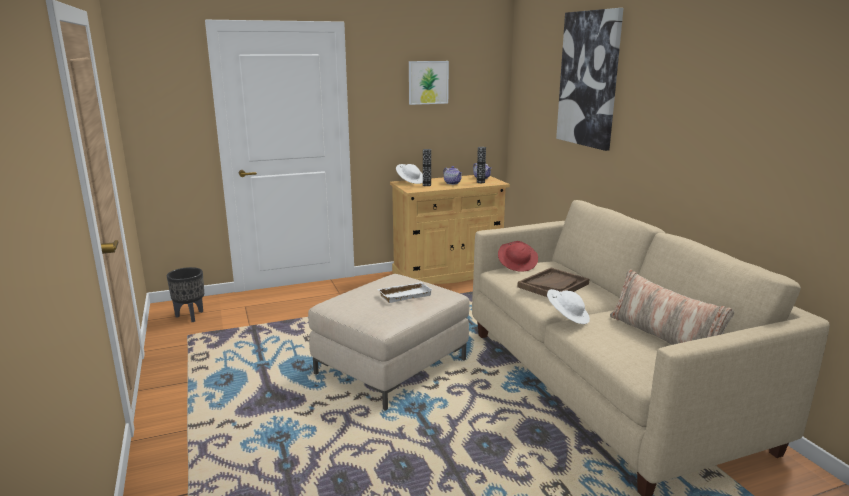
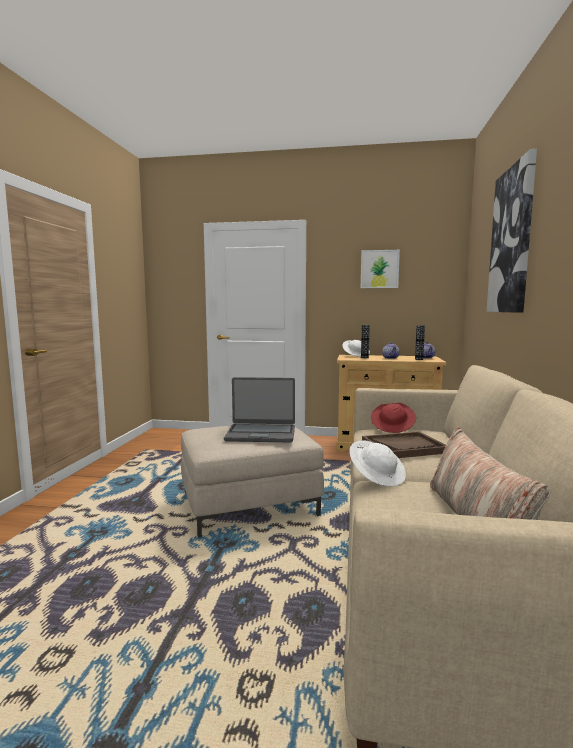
camera: 30 degrees right, 10 degrees down
(191, 316) = (163, 439): black planter -> none
(405, 295) = (261, 434): white tray -> laptop

